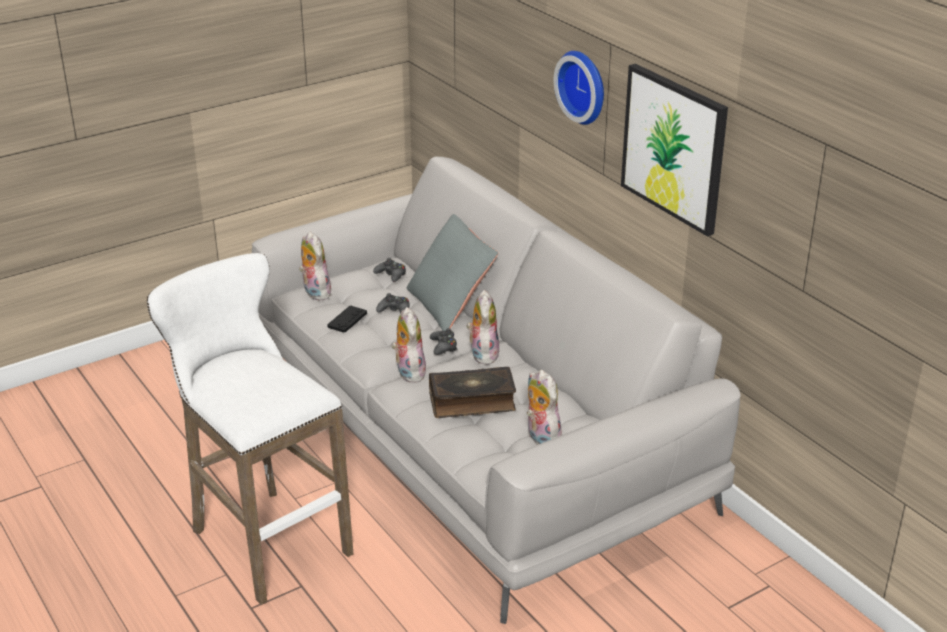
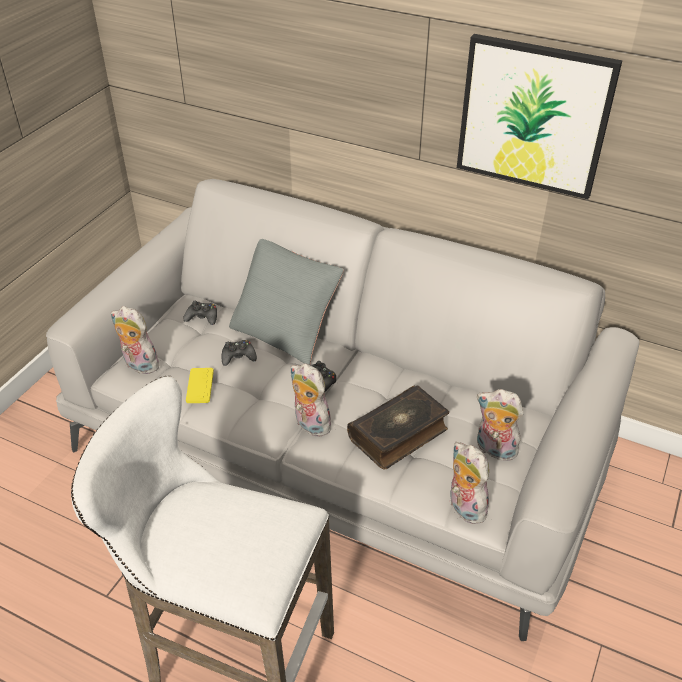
camera: 30 degrees left, 10 degrees up
(347, 320) = (200, 386): black game controller -> yellow game controller
(482, 354) = (360, 374): plush toy -> plush toy (463, 507)
(584, 86) = (392, 71): wall clock -> none

